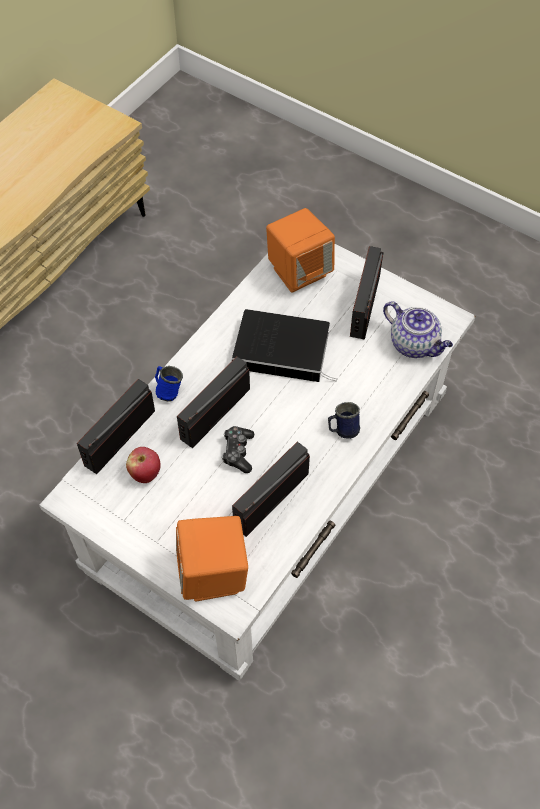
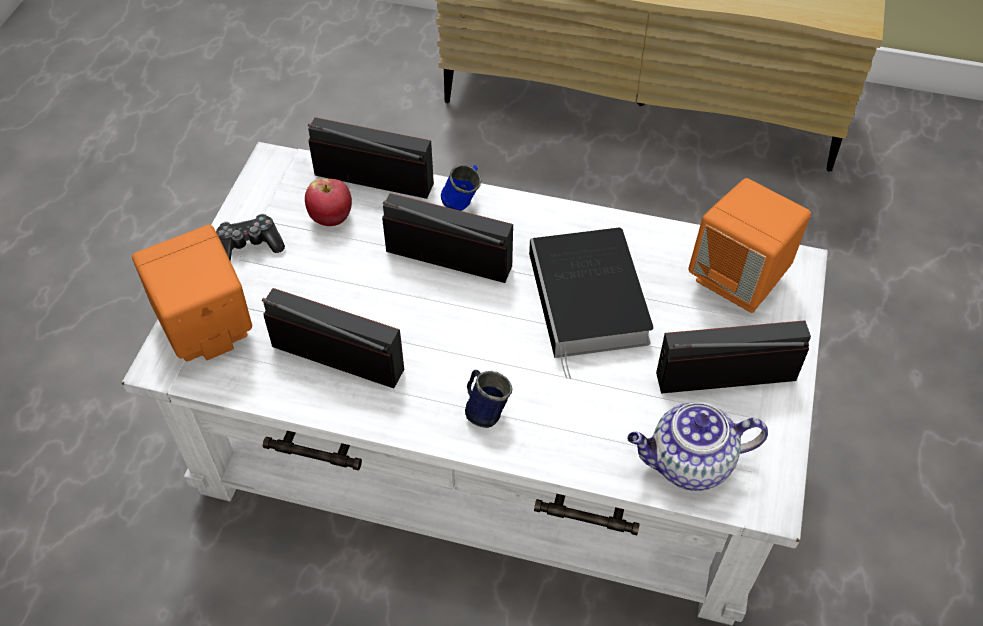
camera: 70 degrees right, 5 degrees down
(238, 452) = (398, 300): game controller -> game controller (249, 245)
(415, 344) = (688, 464): teapot -> teapot turned 60 degrees clockwise

